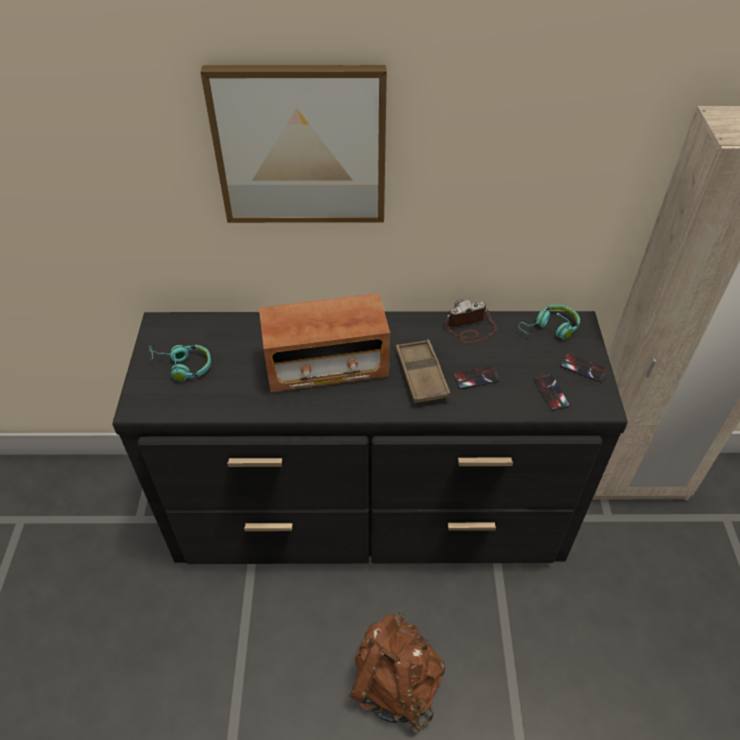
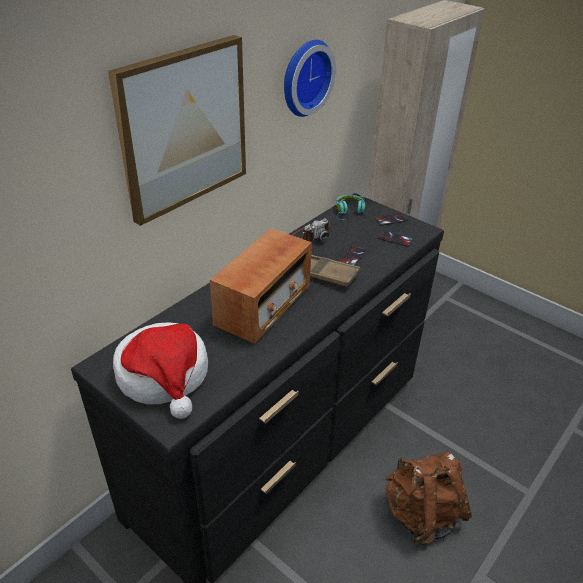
camera: 50 degrees left, 10 degrees down
(182, 366) = (164, 376): turquoise headphones -> hat
(470, 327) = (310, 236): camera -> camera turned 150 degrees counterclockwise
(512, 141) = (304, 77): none -> wall clock

